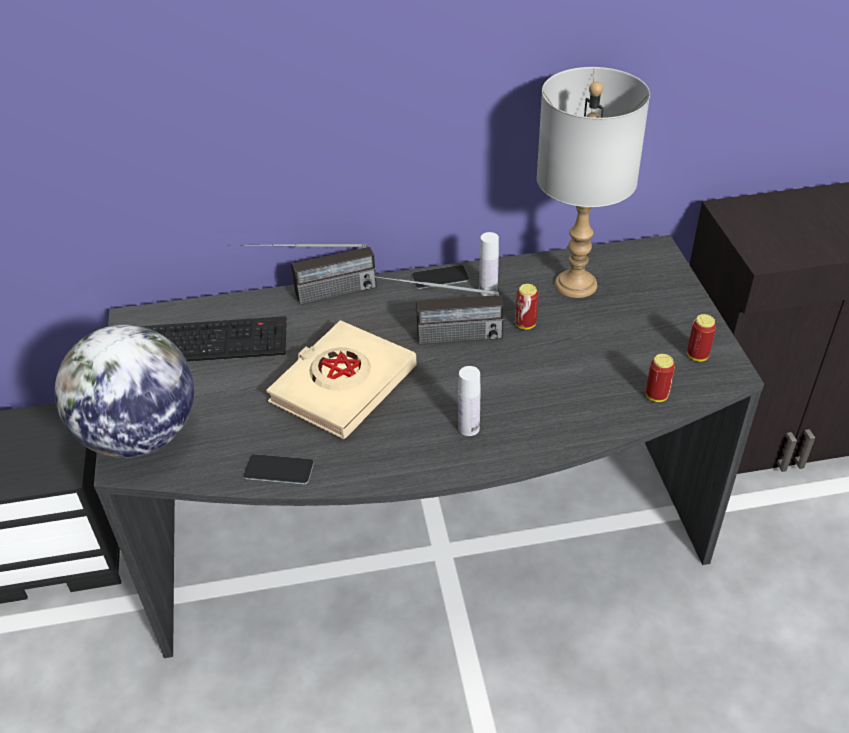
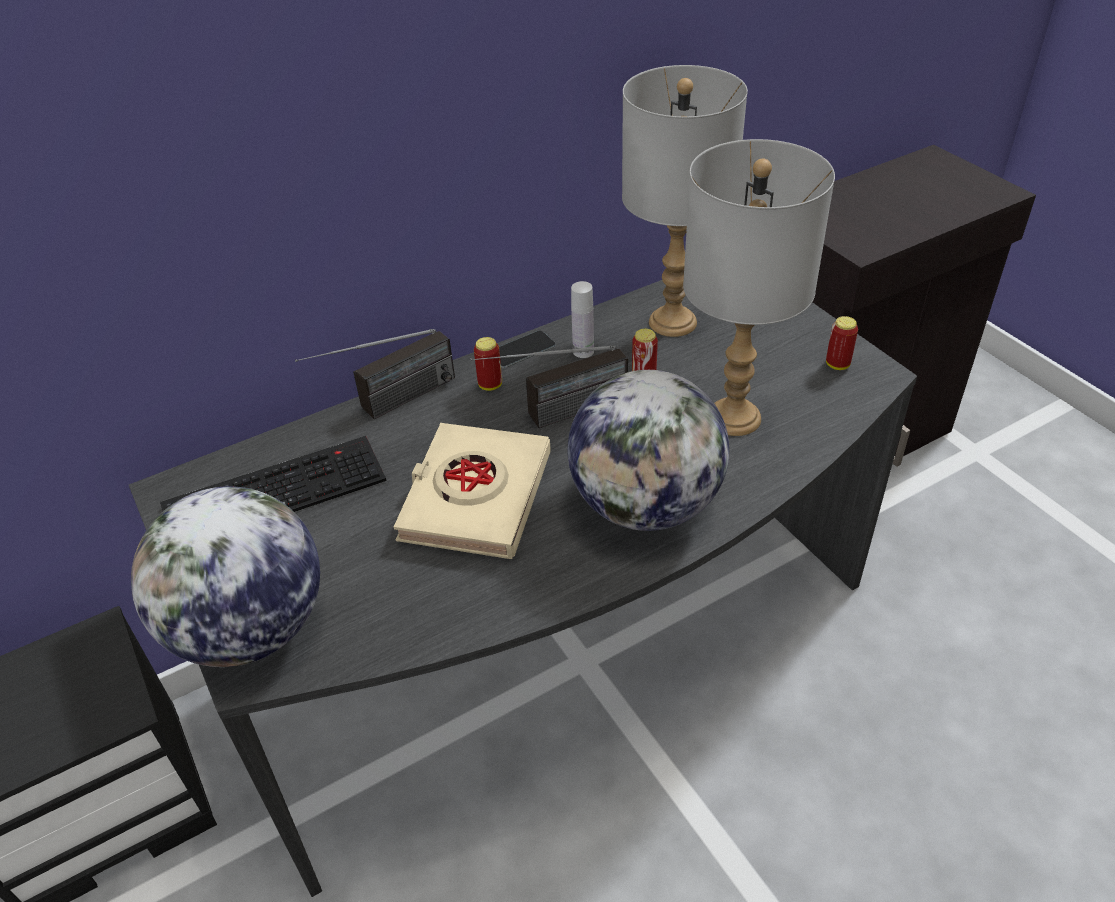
camera: 20 degrees left, 0 degrees up
(279, 470) = (451, 618): phone -> none
(469, 428) = (646, 505): white bottle -> globe
(581, 377) = (734, 417): none -> grey table lamp
(656, 396) = (822, 416): can -> can (490, 385)

